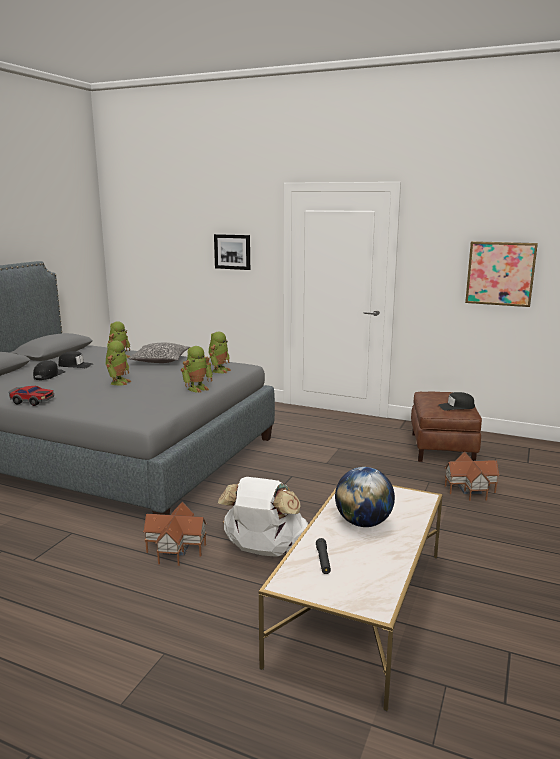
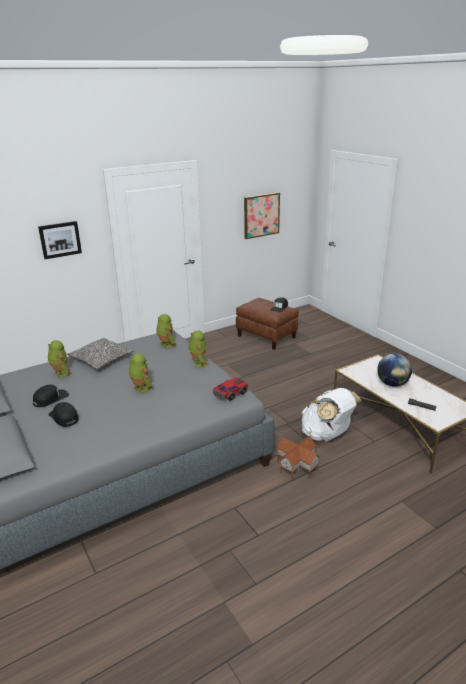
camera: 55 degrees left, 10 degrees up
(32, 401) = (135, 437): toy car -> toy car (230, 393)
(470, 489) = (320, 351): toy house -> none

